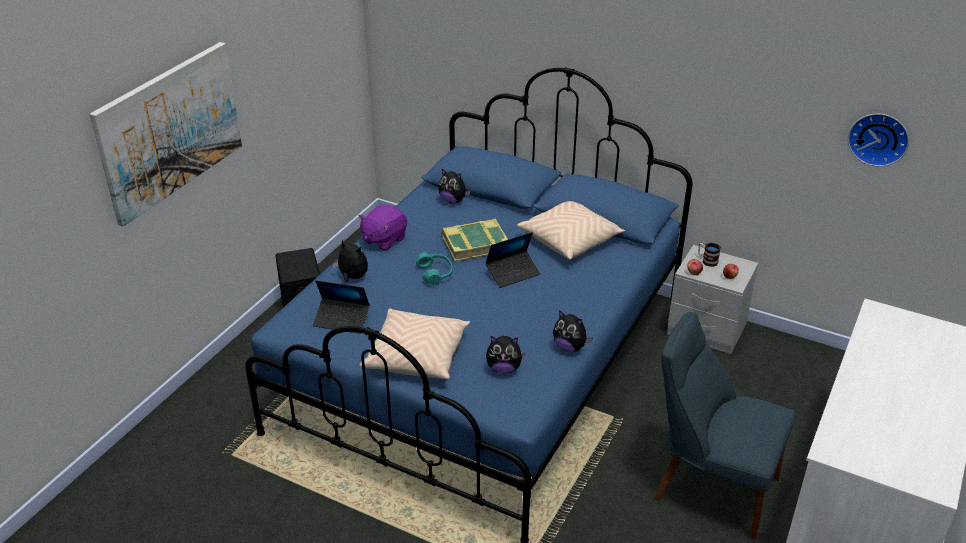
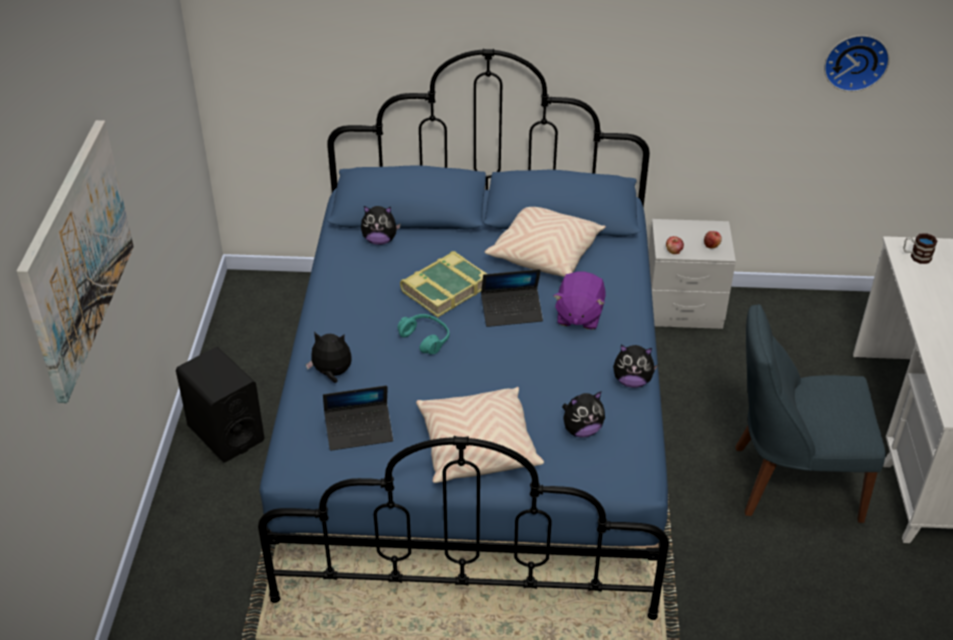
camera: 25 degrees left, 5 degrees up
(383, 240) = (334, 314): purple plush toy -> purple plush toy (578, 316)
(513, 273) = (511, 312): laptop -> laptop turned 45 degrees clockwise
(707, 260) = (678, 233): mug -> mug (916, 256)

